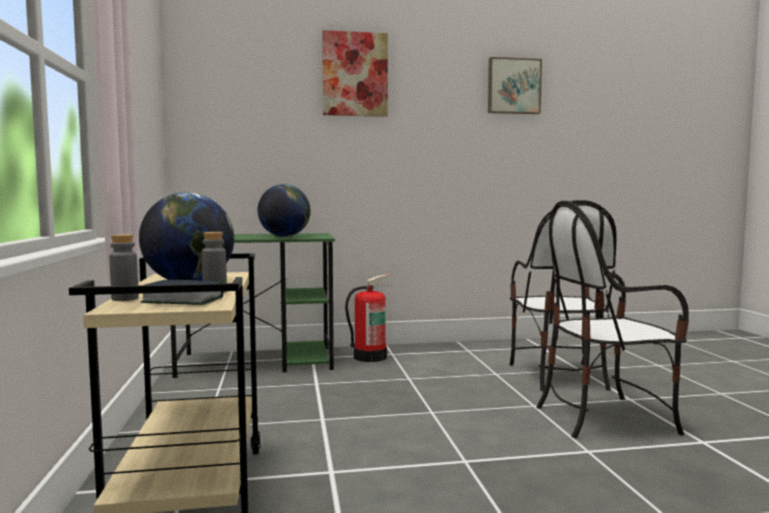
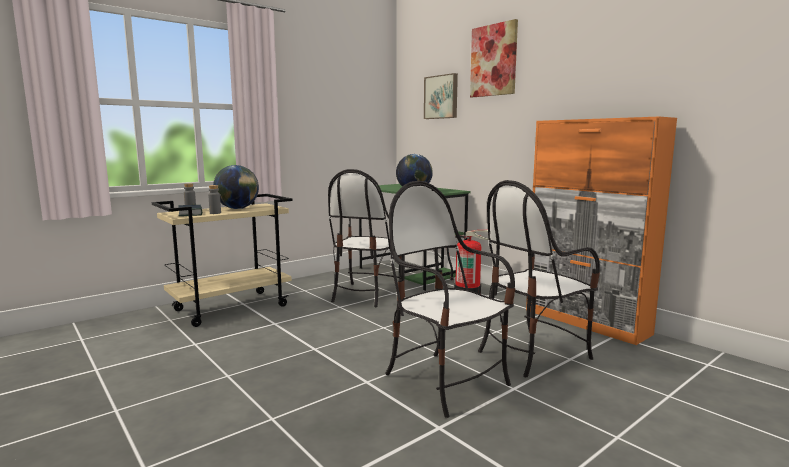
camera: 60 degrees right, 5 degrees up
(297, 397) = (366, 294): none -> chair
(504, 345) = (586, 322): none -> orange cabinet
(513, 86) = (635, 45): picture -> picture (441, 97)

